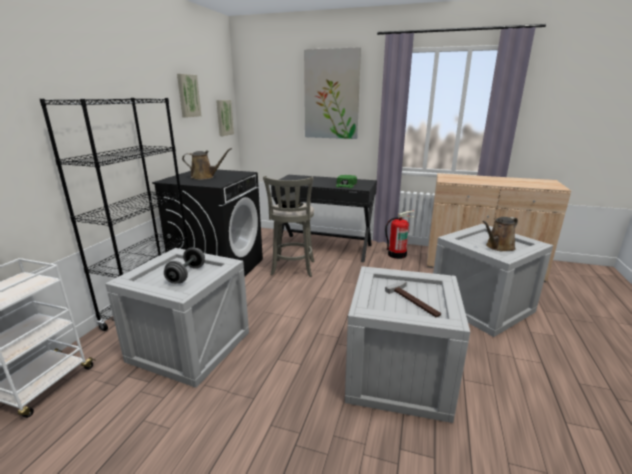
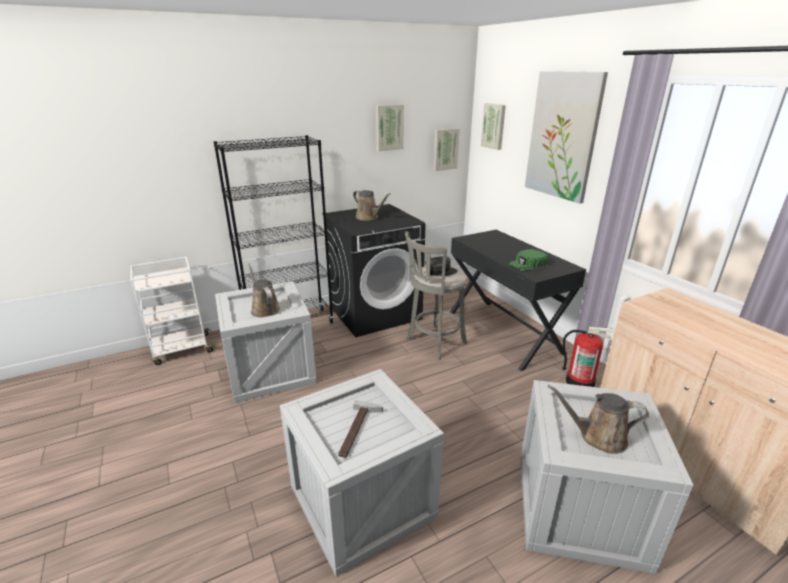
camera: 45 degrees right, 5 degrees up
(186, 275) = (264, 309): grey dumbbell -> brown watering can
(262, 95) = (494, 126): none -> picture

